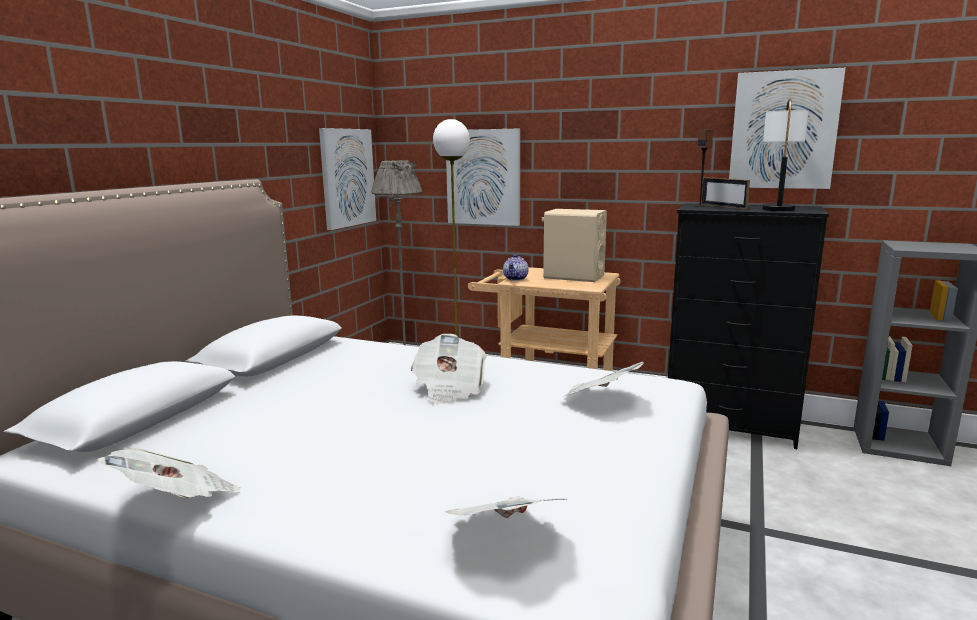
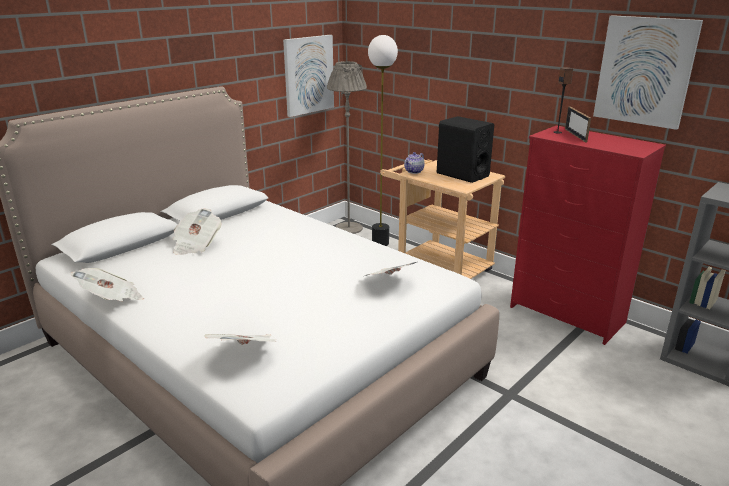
camera: 20 degrees right, 10 degrees up
(449, 388) = (302, 256): newspaper -> newspaper (196, 245)
(483, 177) = (412, 81): picture -> none
(573, 277) = (462, 174): beige speaker -> black speaker
(730, 426) = (567, 315): black dresser -> red dresser
(777, 207) = (620, 142): table lamp -> none

